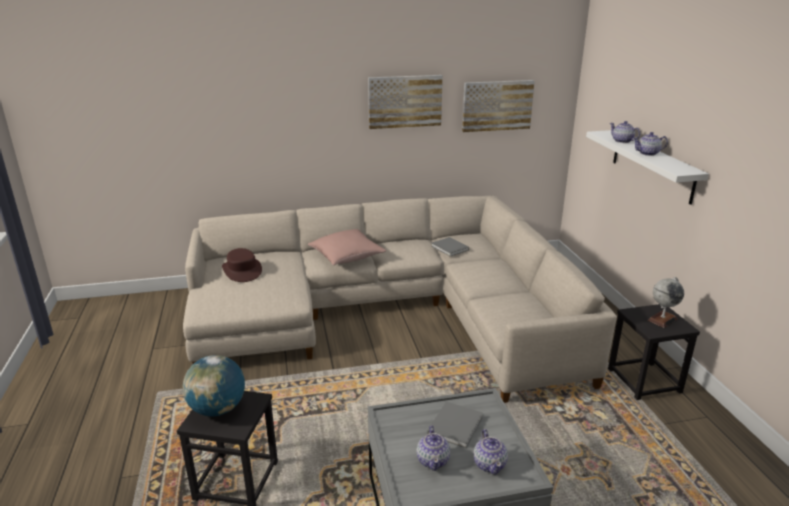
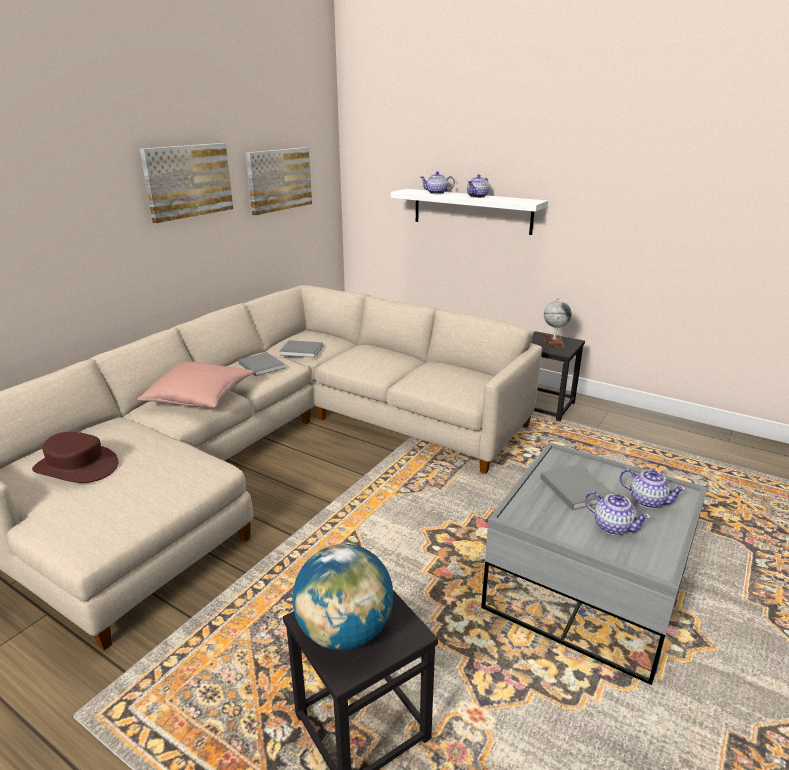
camera: 45 degrees left, 0 degrees up
(408, 249) = (261, 365): none -> grey book

